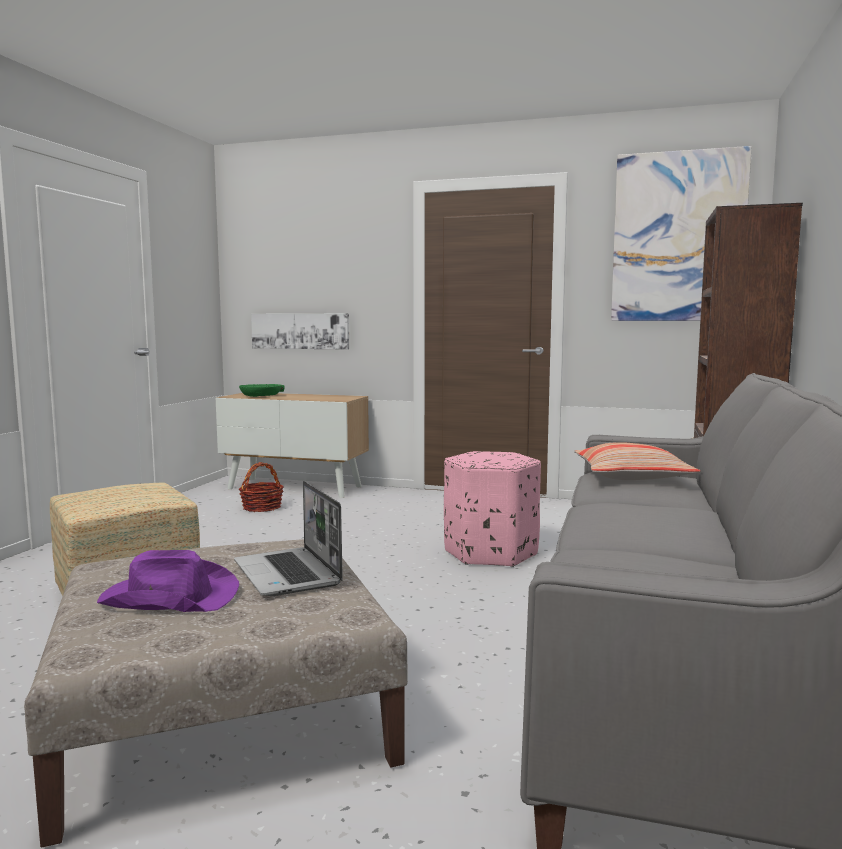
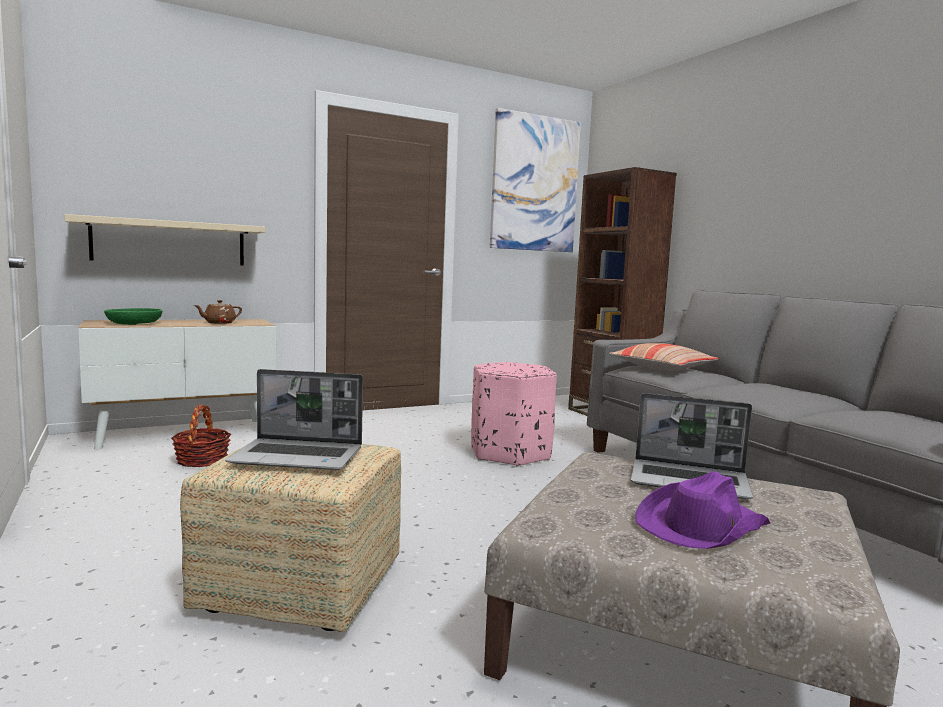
camera: 45 degrees left, 0 degrees up
(112, 494) = (299, 457): none -> laptop
(300, 331) = (170, 242): picture -> beige shelf
(315, 398) = (219, 323): none -> brown teapot

